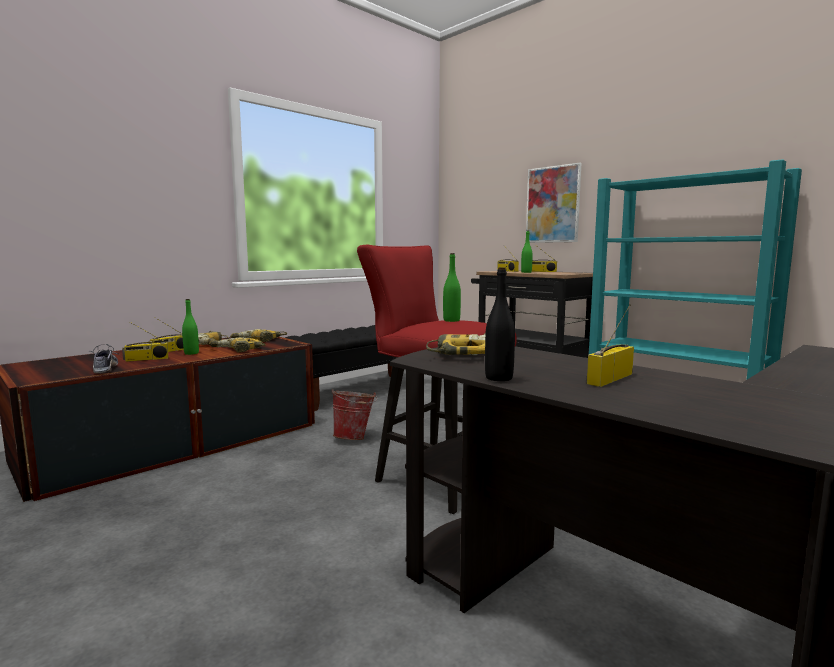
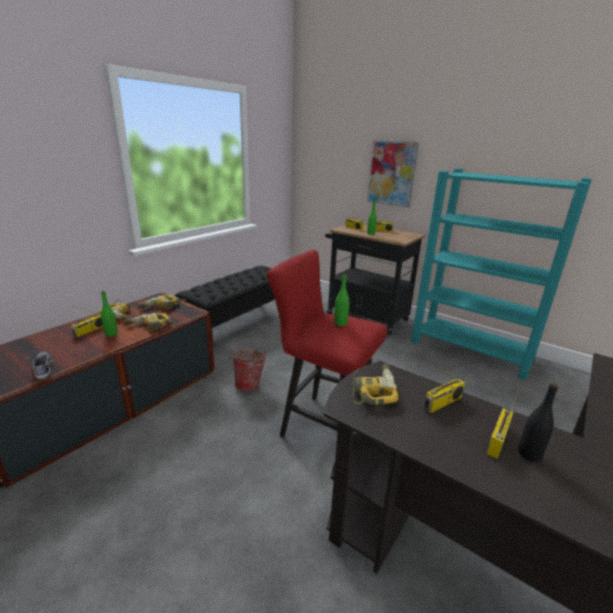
camera: 10 degrees left, 15 degrees up
(146, 359) = (74, 348): radio -> radio (442, 403)
(499, 378) = (420, 446): black bottle -> black bottle (529, 454)

